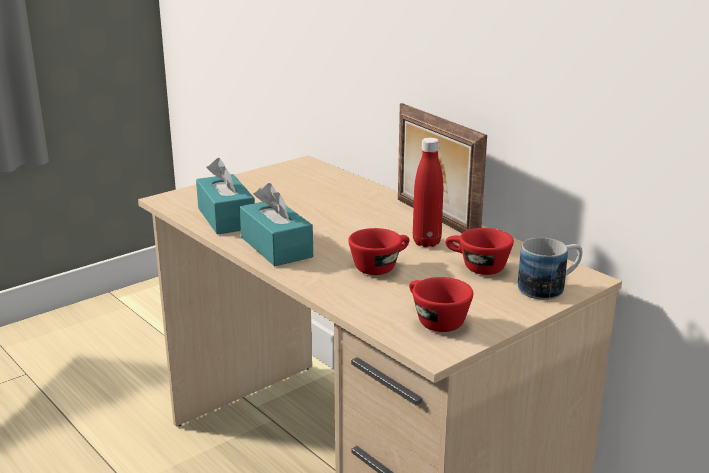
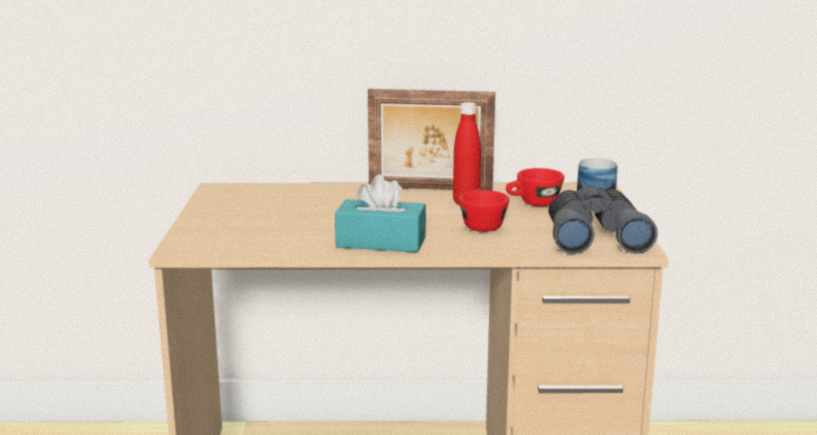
camera: 50 degrees left, 5 degrees down
(226, 218) = (280, 241): turquoise tissue box -> none
(434, 320) = (595, 237): red cup -> grey binoculars

